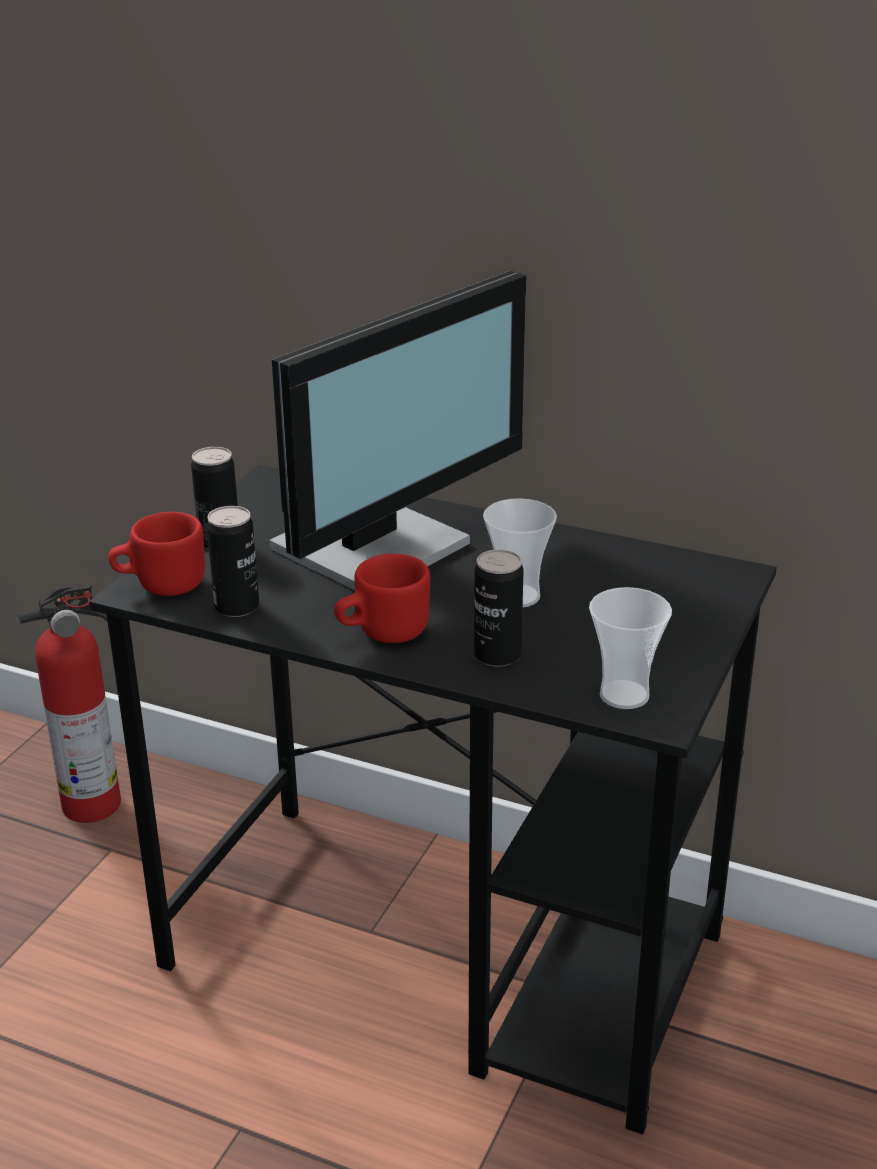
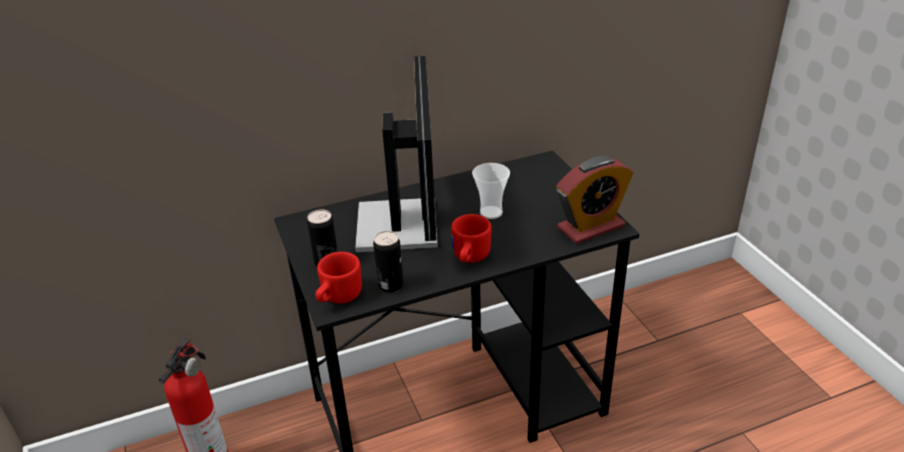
camera: 45 degrees left, 5 degrees up
(497, 655) = (525, 239): can -> none
(624, 695) = (591, 227): cup -> alarm clock

